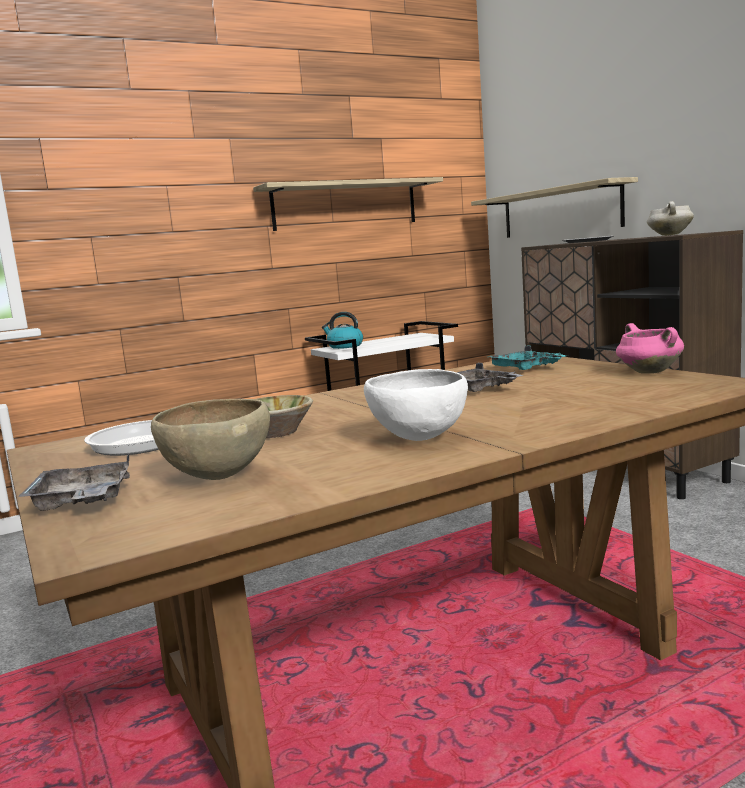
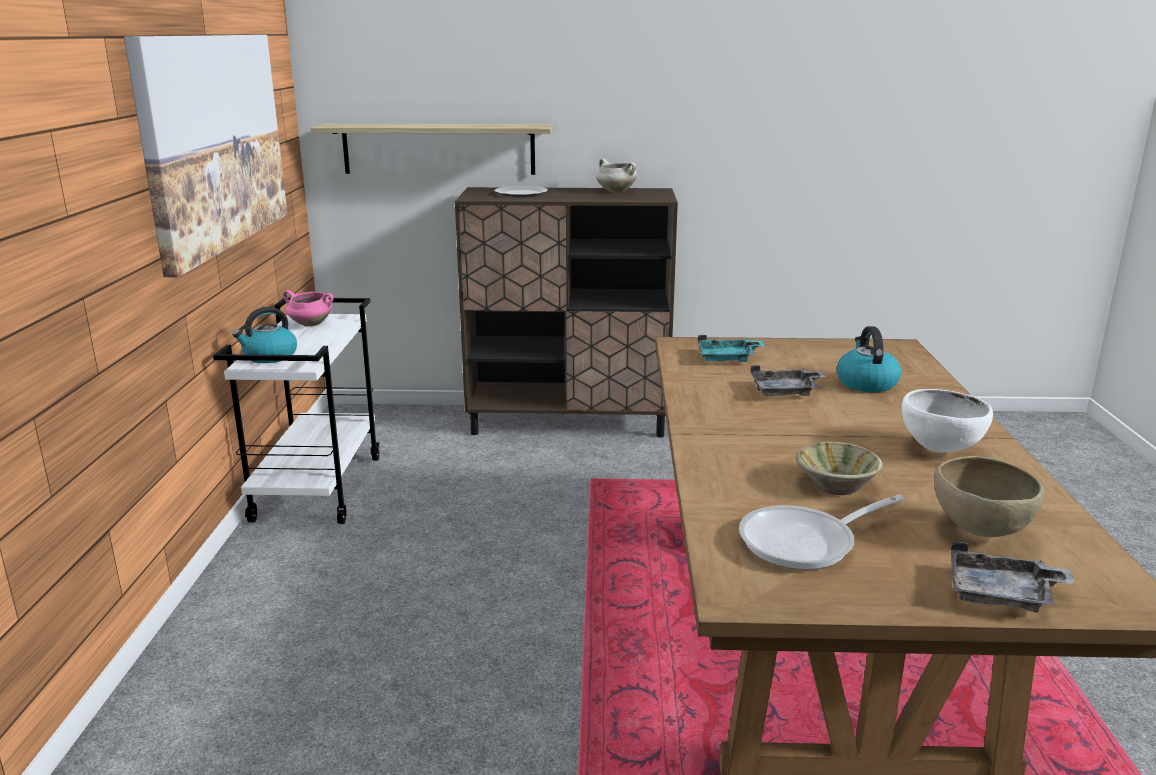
camera: 60 degrees left, 10 degrees up
(345, 205) = (214, 142): shelf -> picture
(567, 397) = (866, 383): none -> kettle
(648, 372) = (820, 345): pink cooking pot -> pink cooking pot (310, 324)

